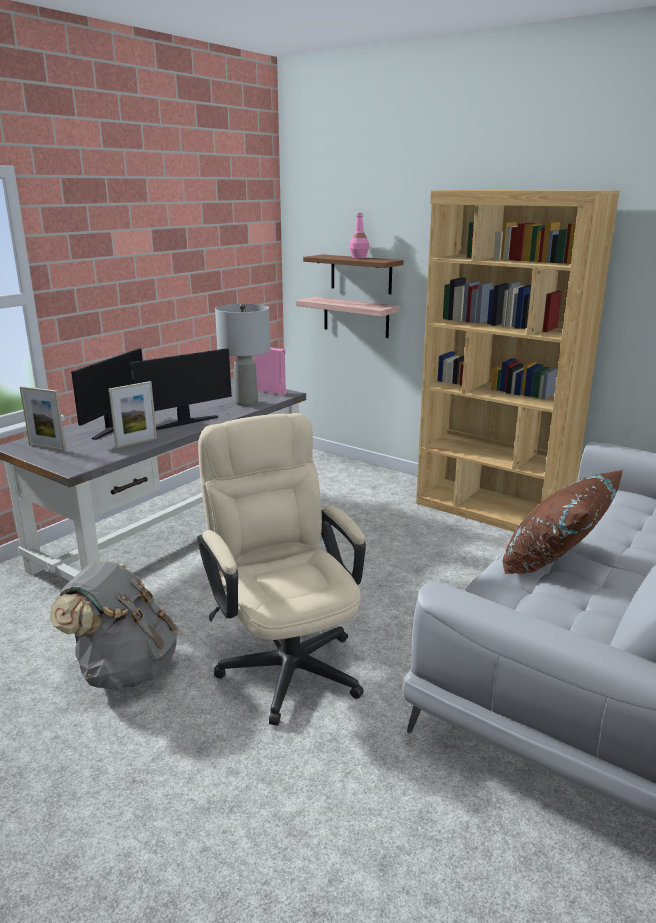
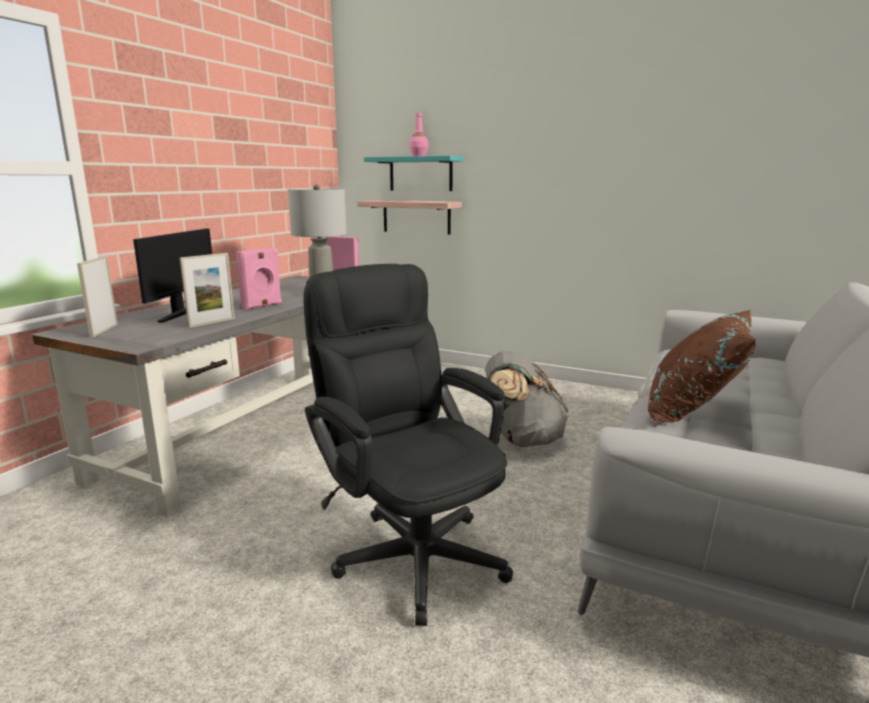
camera: 10 degrees left, 5 degrees down
(47, 447) = (104, 330): picture frame -> picture frame turned 75 degrees clockwise
(124, 669) = (217, 581): grey backpack -> grey backpack (522, 439)
(185, 422) = (262, 306): monitor -> pink speaker
(285, 660) = (411, 550): beige office chair -> black office chair
(361, 274) = (420, 174): brown shelf -> turquoise shelf
(492, 511) = (566, 392): brown bookcase -> none

